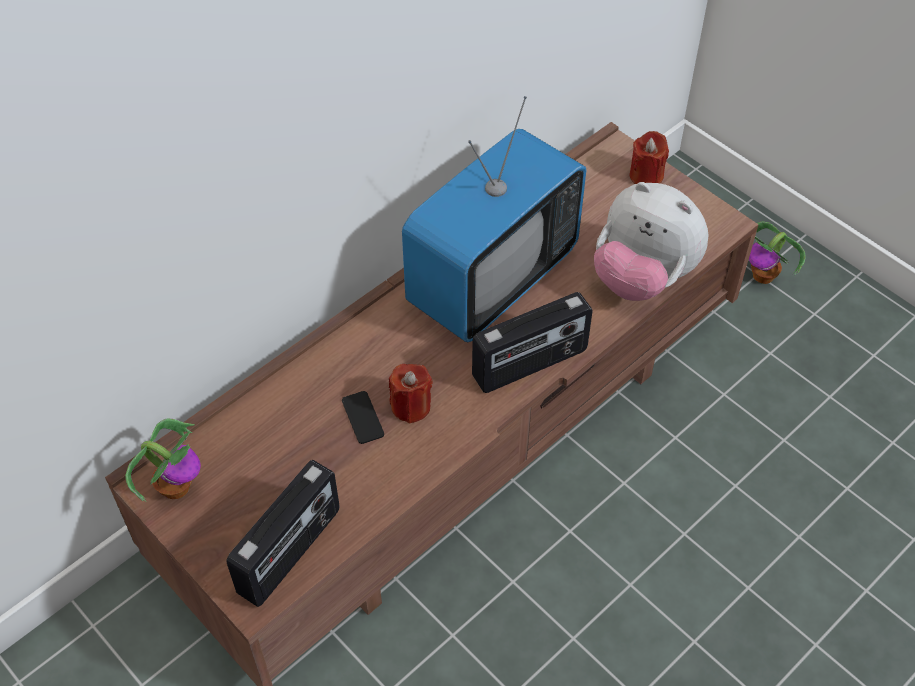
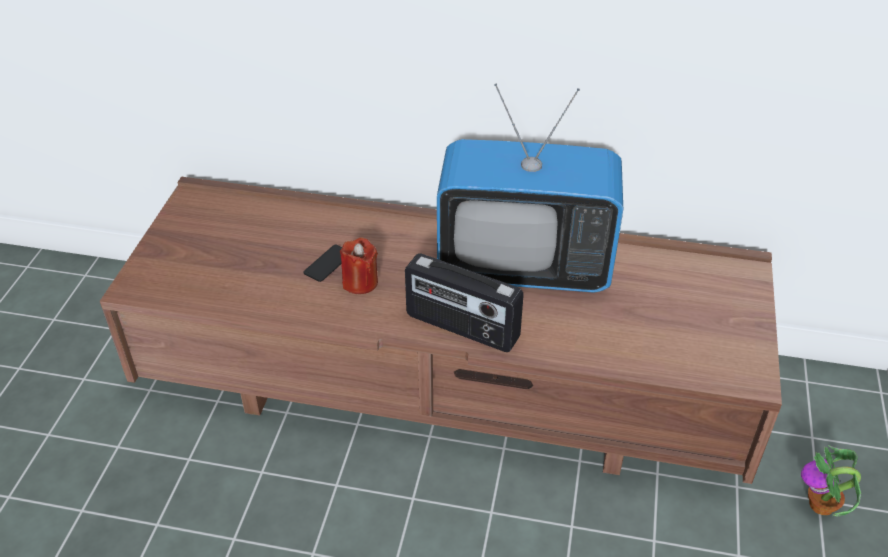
camera: 55 degrees right, 10 degrees down
(176, 486) = (199, 209): potted plant -> none
(291, 552) = (184, 286): radio -> none
(642, 278) = (625, 353): plush toy -> none
(646, 176) = (741, 303): red candle -> none

